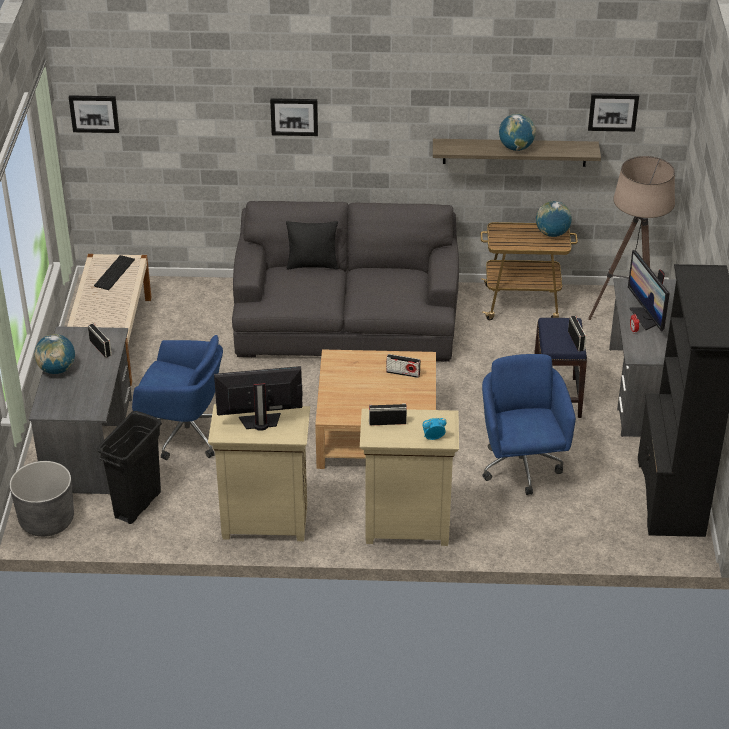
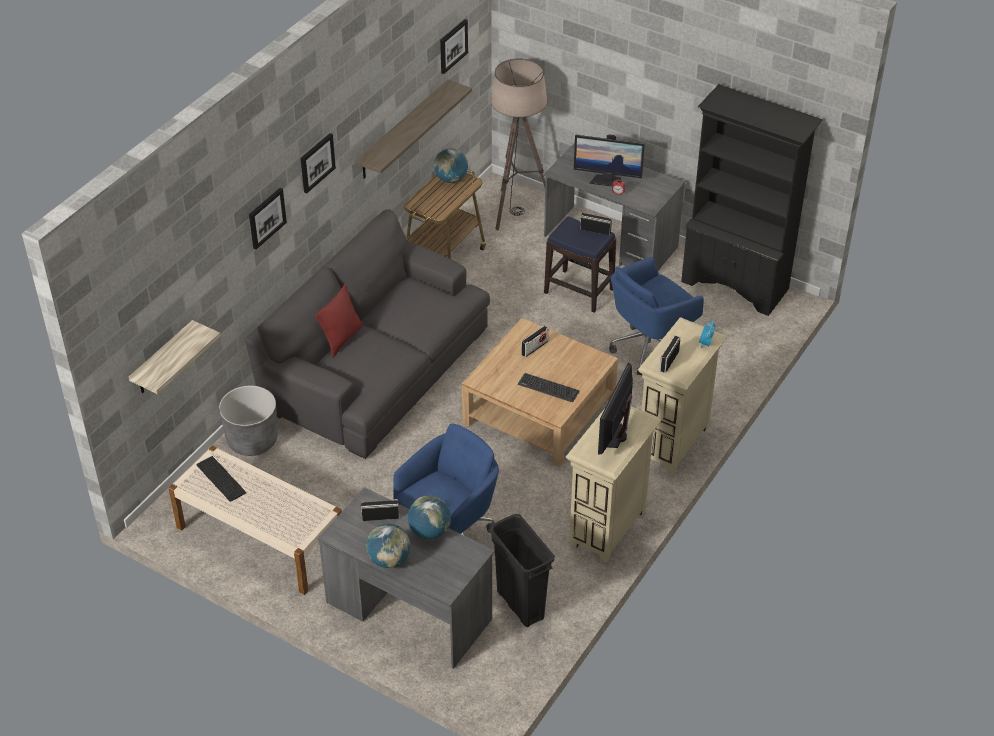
camera: 60 degrees left, 5 degrees up
(47, 520) = (495, 679): grey planter -> grey planter (252, 440)
(94, 113) = (121, 344): picture -> picture (316, 162)
(141, 159) = (163, 359): none -> shelf
(312, 265) = (342, 339): black pillow -> red pillow
(358, 399) = (548, 388): none -> keyboard
(516, 148) = (416, 123): globe -> globe (429, 531)
(521, 470) = (650, 348): blue office chair -> blue office chair turned 60 degrees counterclockwise

